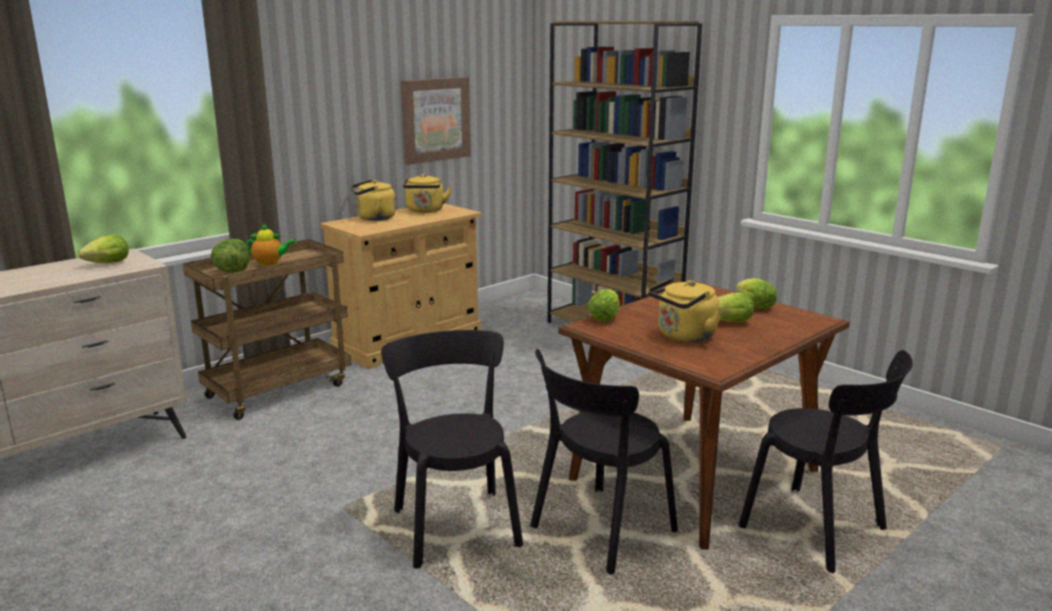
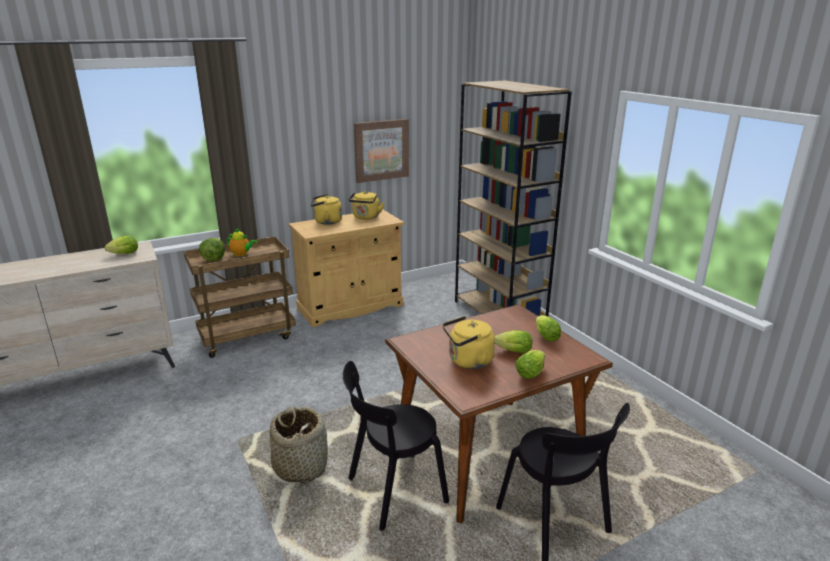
camera: 15 degrees right, 5 degrees up
(455, 524) = (301, 466): black chair -> basket
(606, 317) = (425, 334): lettuce -> lettuce (531, 372)

